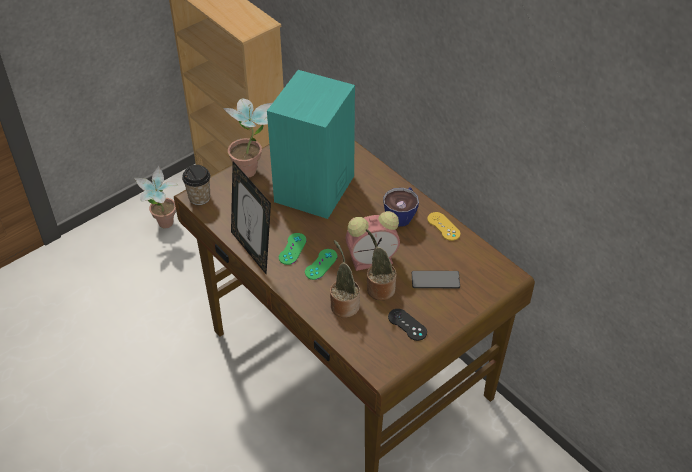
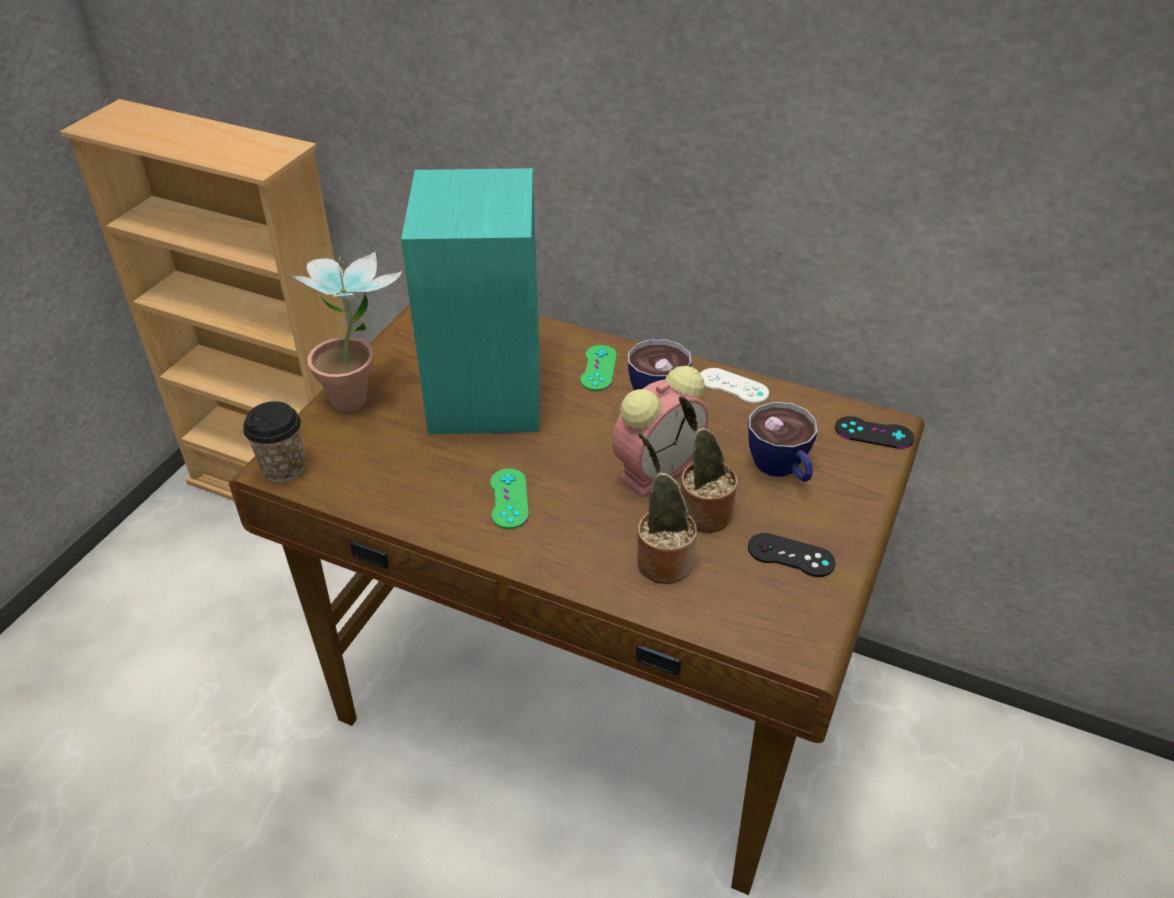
camera: 25 degrees left, 5 degrees down
(164, 227) = (169, 581): potted plant -> none
(253, 250) = (438, 524): picture frame -> none
(321, 264) = (576, 507): green game controller -> green game controller (598, 368)
(435, 280) = (782, 469): phone -> cup
(443, 226) = (733, 386): yellow game controller -> white game controller
(499, 278) = (874, 433): none -> black game controller

